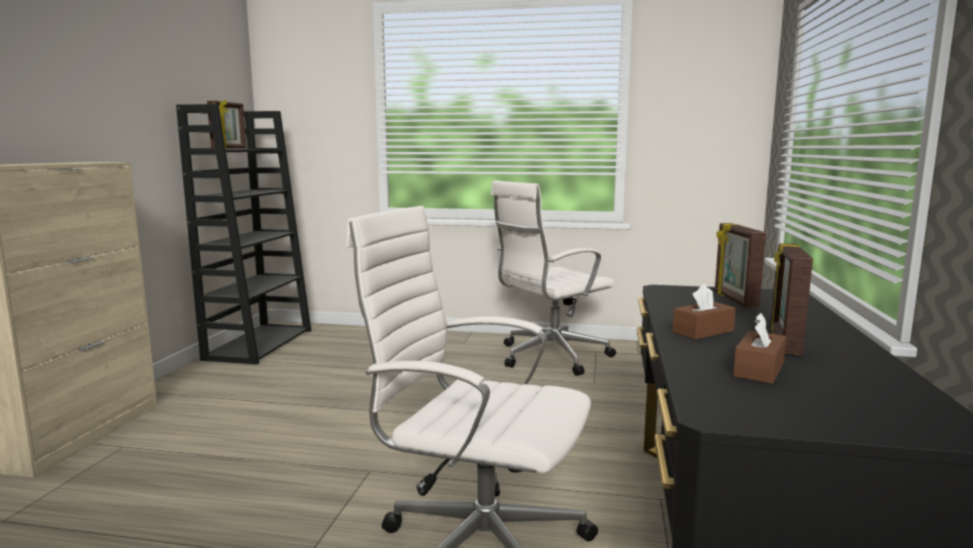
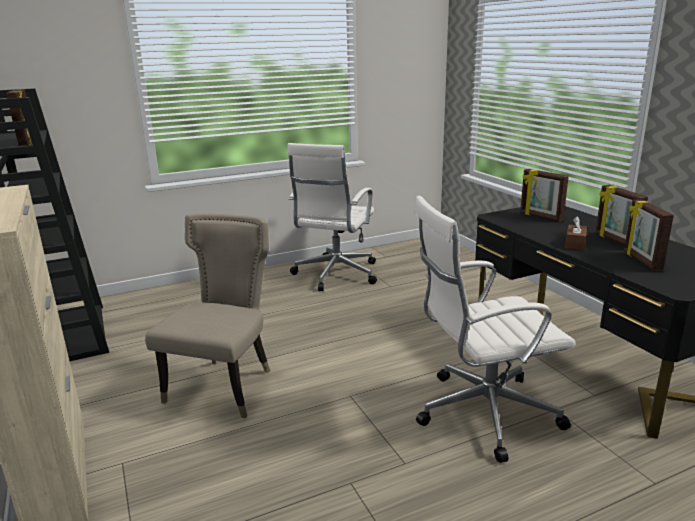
camera: 35 degrees left, 10 degrees up
(287, 418) = (225, 385): none -> beige chair
(759, 370) = (641, 261): brown tissue box -> picture frame

